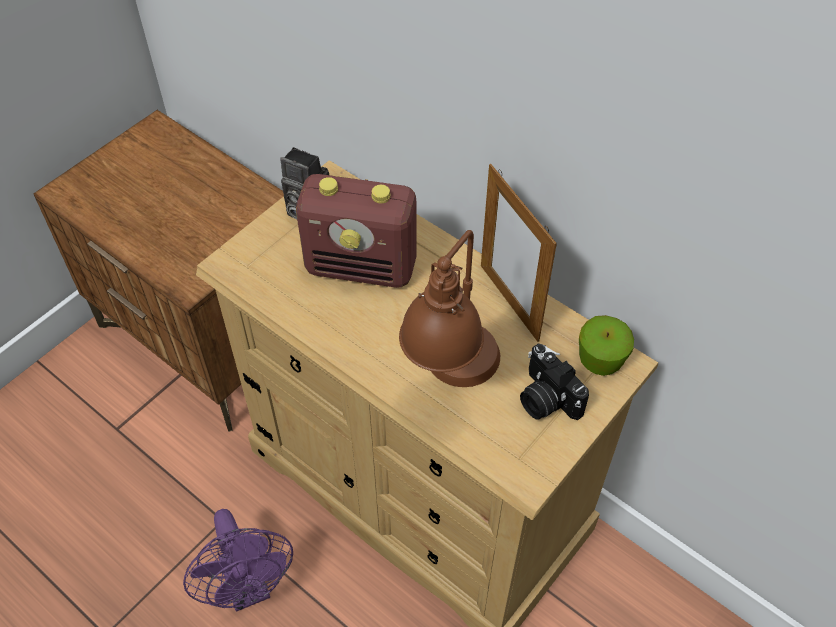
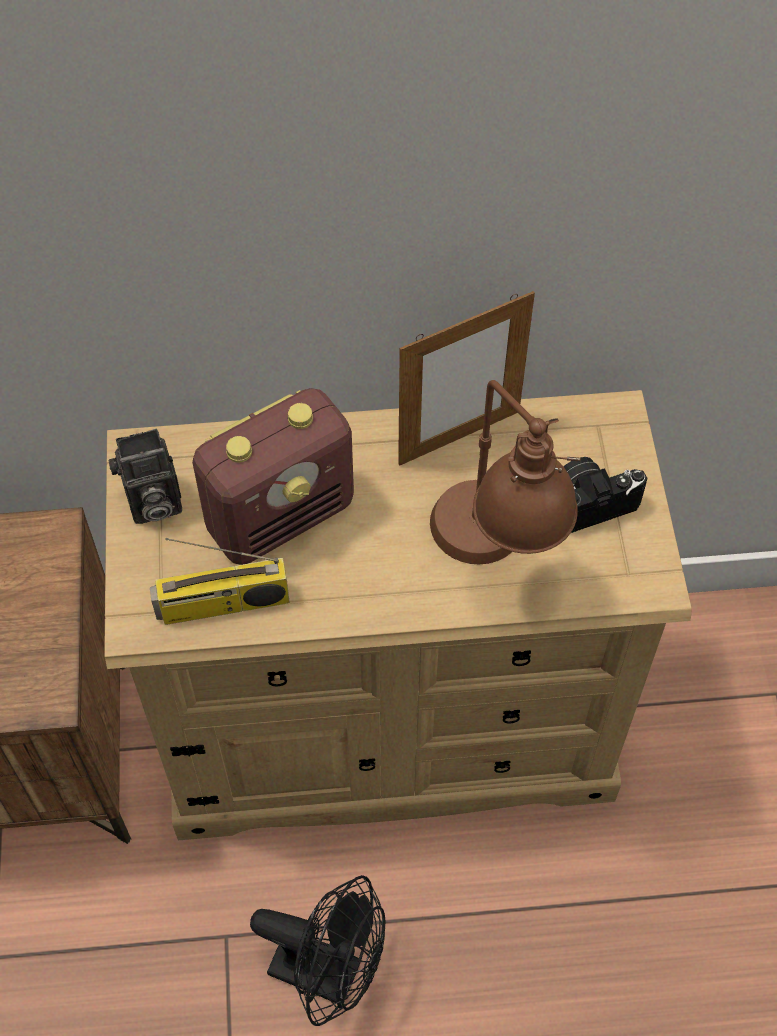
camera: 45 degrees left, 5 degrees up
(249, 588) = (328, 972): purple fan -> black fan
(279, 287) = (222, 606): none -> radio
(509, 302) = (459, 437): picture frame -> picture frame turned 45 degrees counterclockwise
(545, 399) = (590, 502): camera -> camera turned 150 degrees clockwise
(600, 359) = (595, 427): apple -> none

